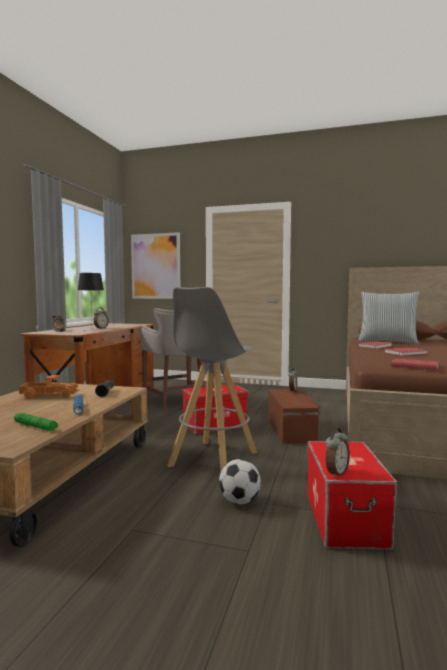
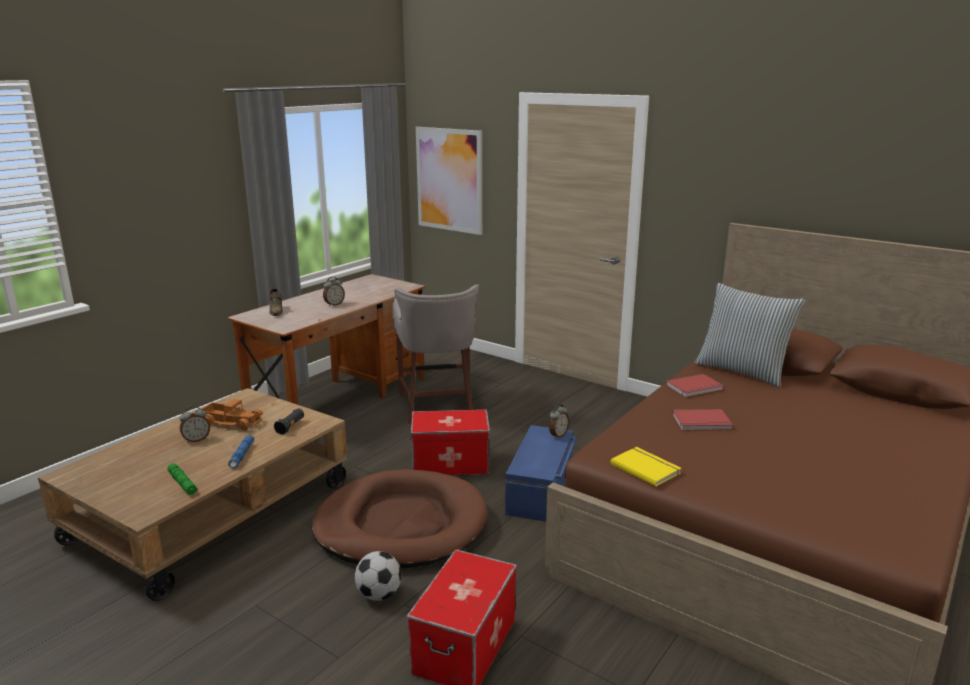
camera: 20 degrees right, 15 degrees up
(92, 330) = (315, 314): table lamp -> none
(213, 459) = (401, 525): grey stool -> brown dog bed
(291, 429) = (541, 490): brown storage box -> blue storage box
(336, 473) = (427, 608): alarm clock -> alarm clock (196, 440)
(414, 366) = (646, 468): red book -> yellow book

